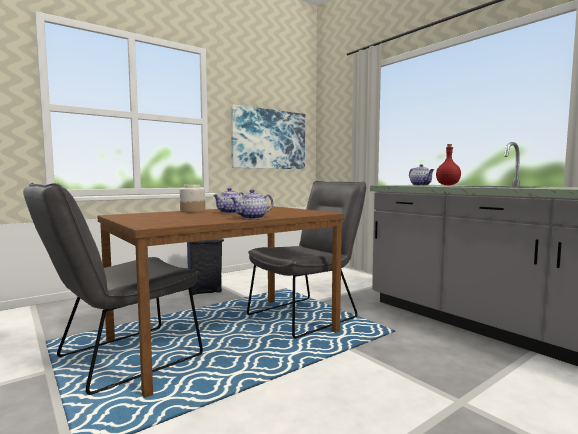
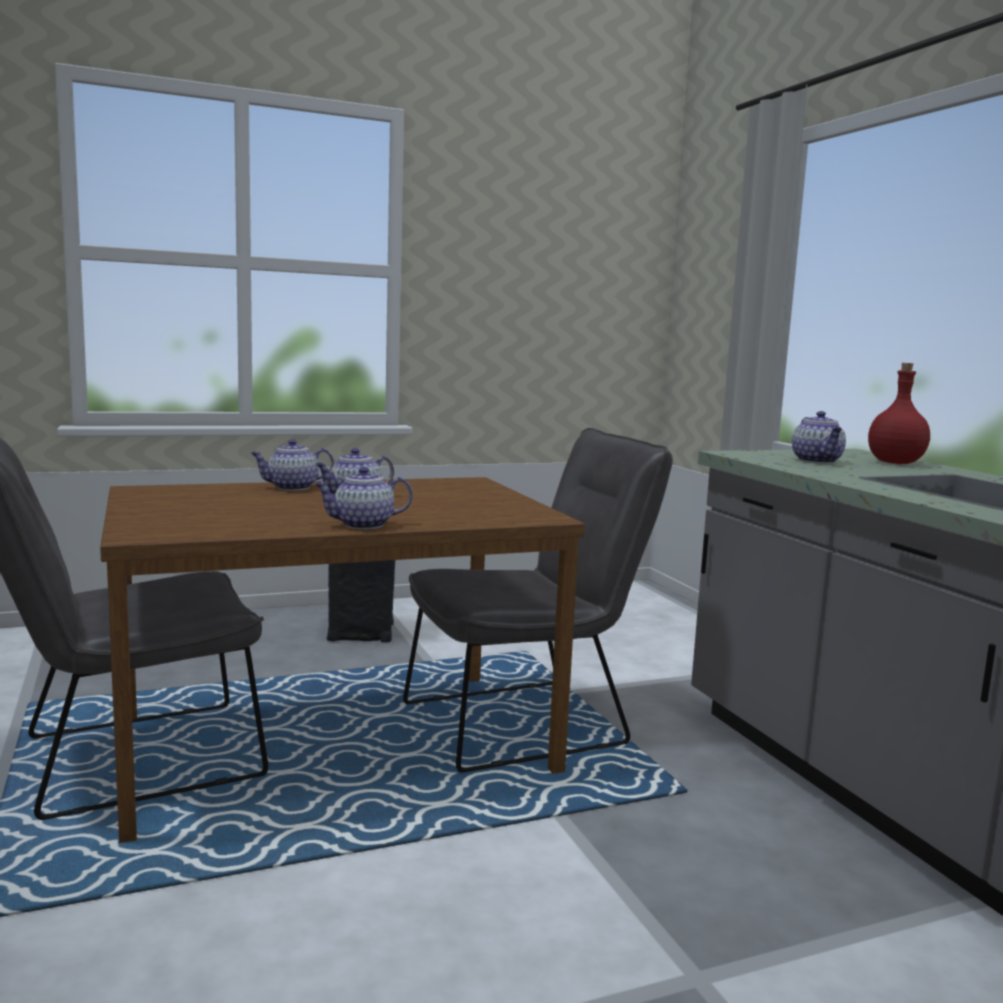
camera: 15 degrees right, 5 degrees up
(192, 211) = (291, 488): jar -> teapot
(269, 139) = (547, 307): picture -> none

